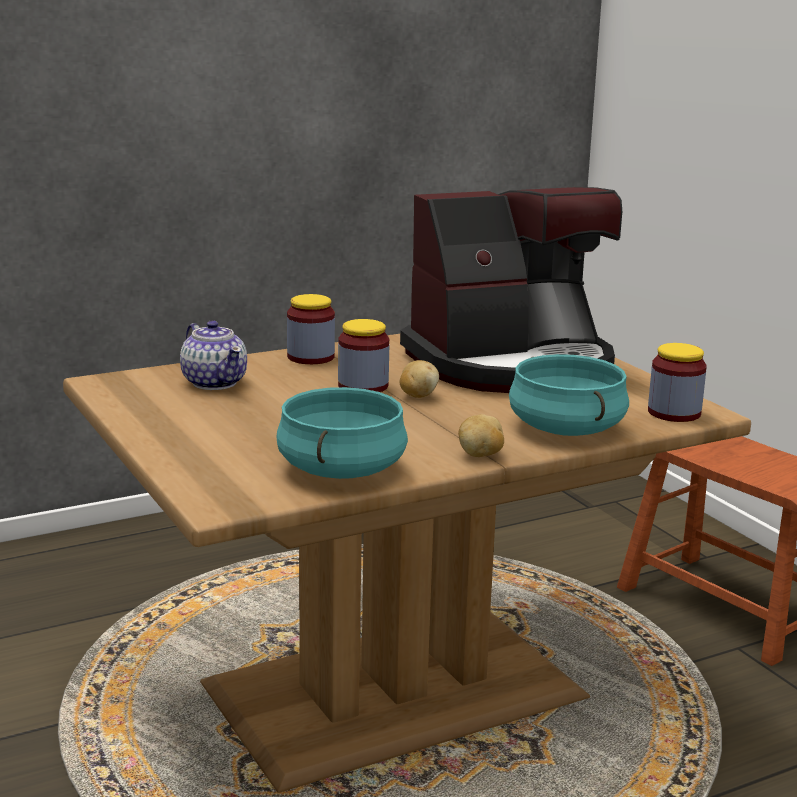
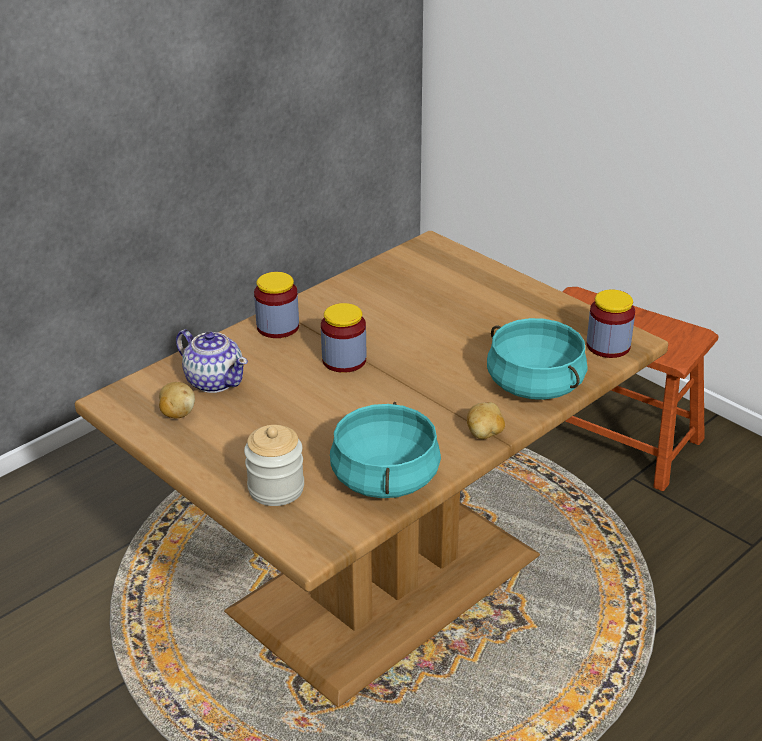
camera: 15 degrees left, 15 degrees up
(215, 460) = (276, 489): none -> jar
(417, 396) = (396, 365): potato -> potato (177, 413)
(512, 365) = (452, 305): coffee machine -> none

